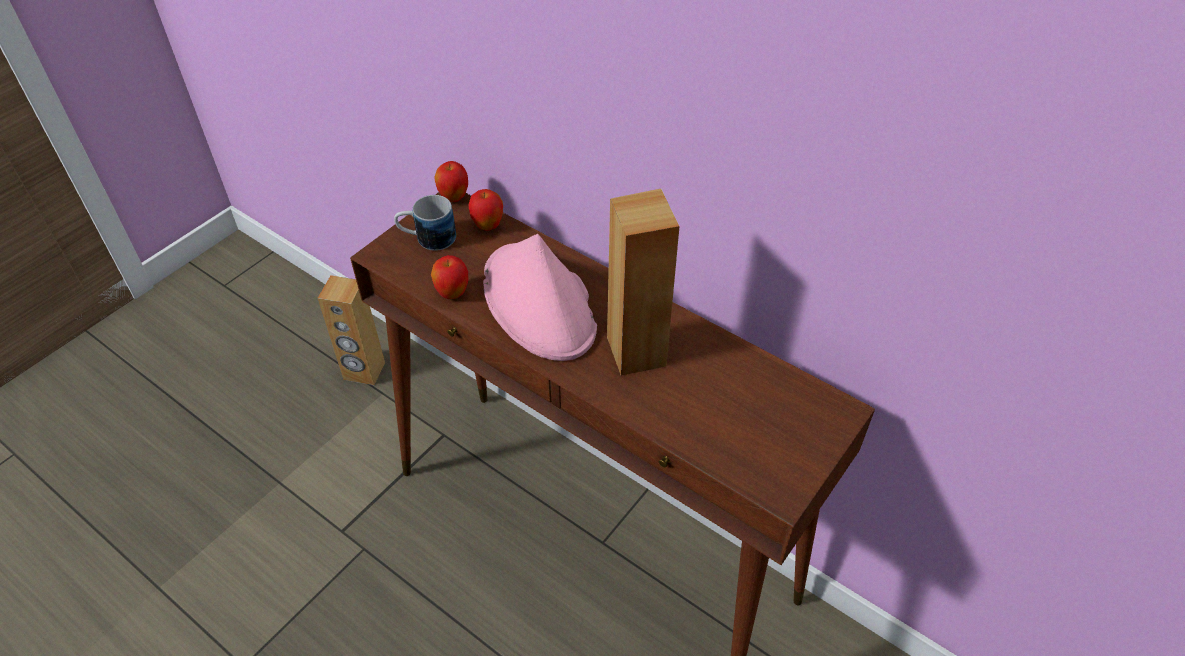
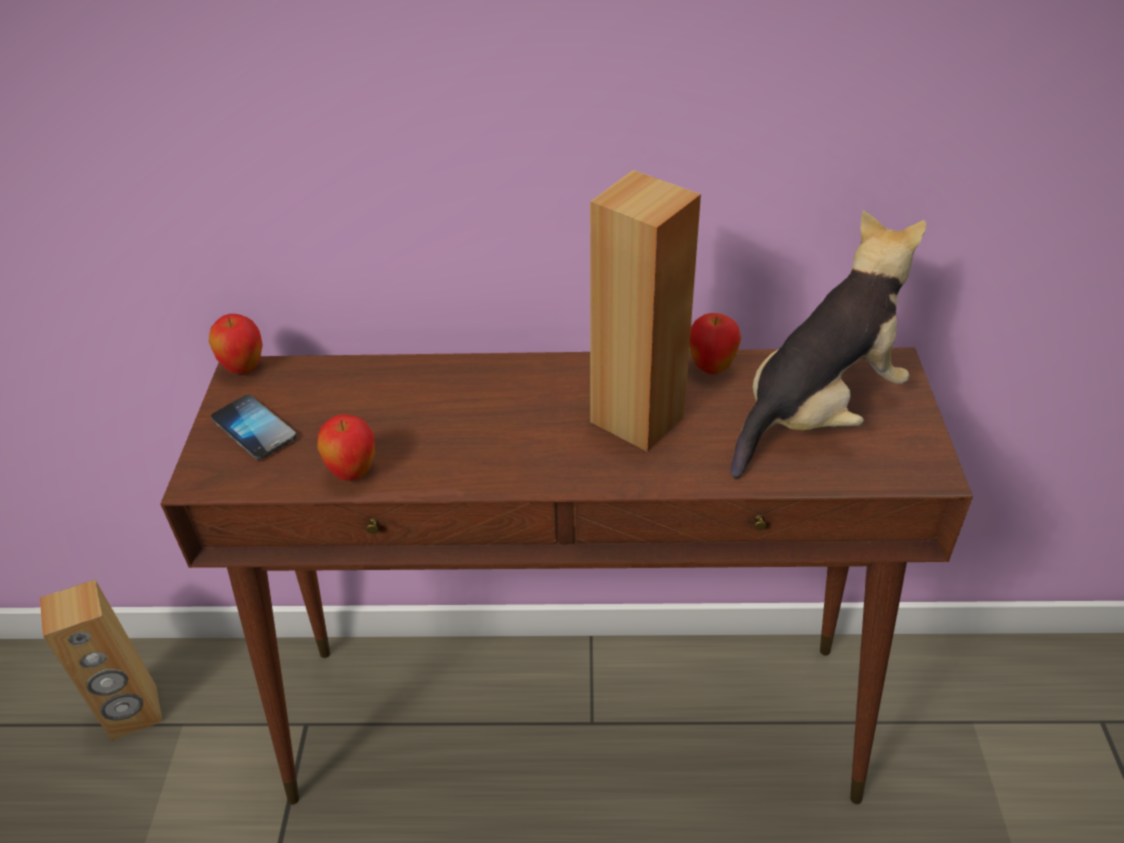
camera: 35 degrees left, 5 degrees down
(427, 239) = (254, 429): mug -> phone
(488, 226) = (322, 378): apple -> apple (711, 368)
(539, 303) = (474, 427): pink hat -> none
(754, 413) = (818, 412): none -> plush toy

